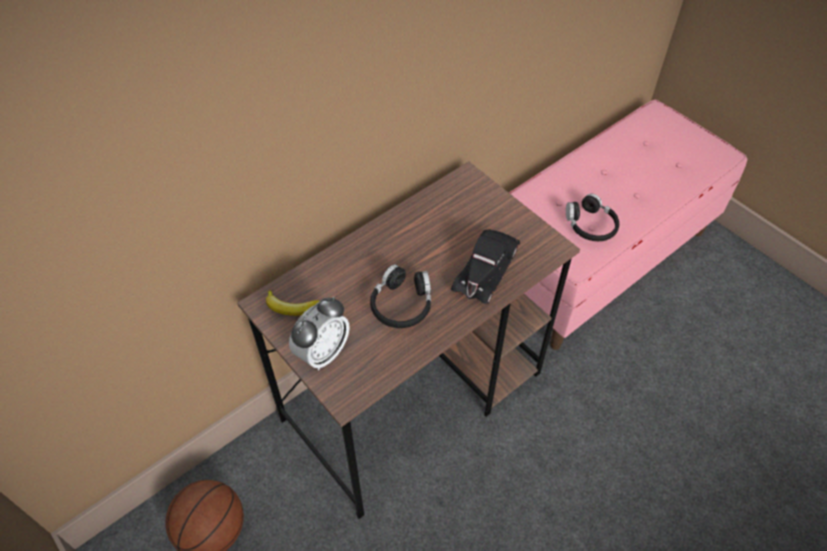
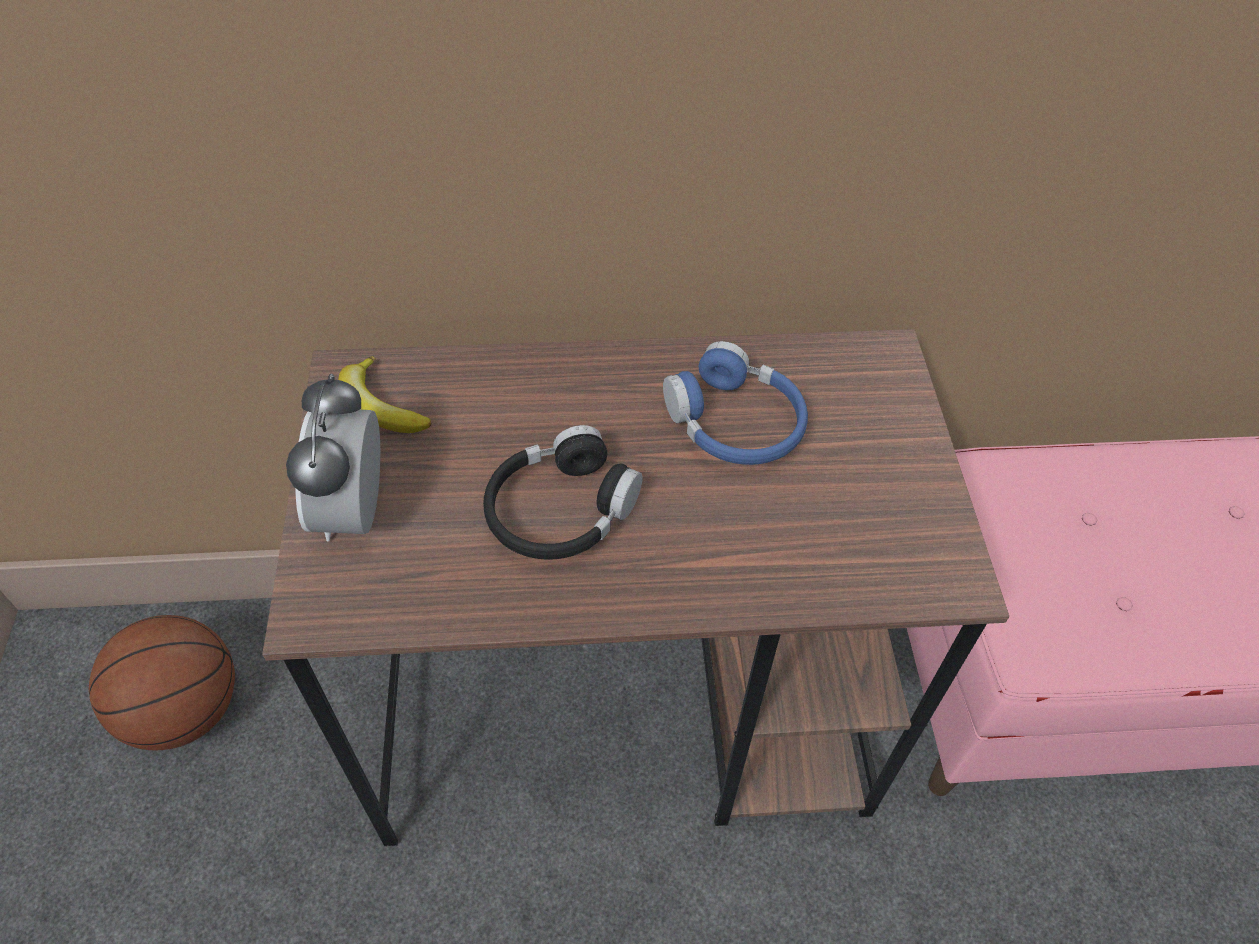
camera: 35 degrees right, 0 degrees up
(322, 353) = (354, 511): alarm clock -> alarm clock turned 105 degrees clockwise
(435, 234) = (734, 423): none -> blue headphones
(486, 269) = (774, 540): black toy car -> none
(590, 225) = (1123, 596): black headphones -> none

